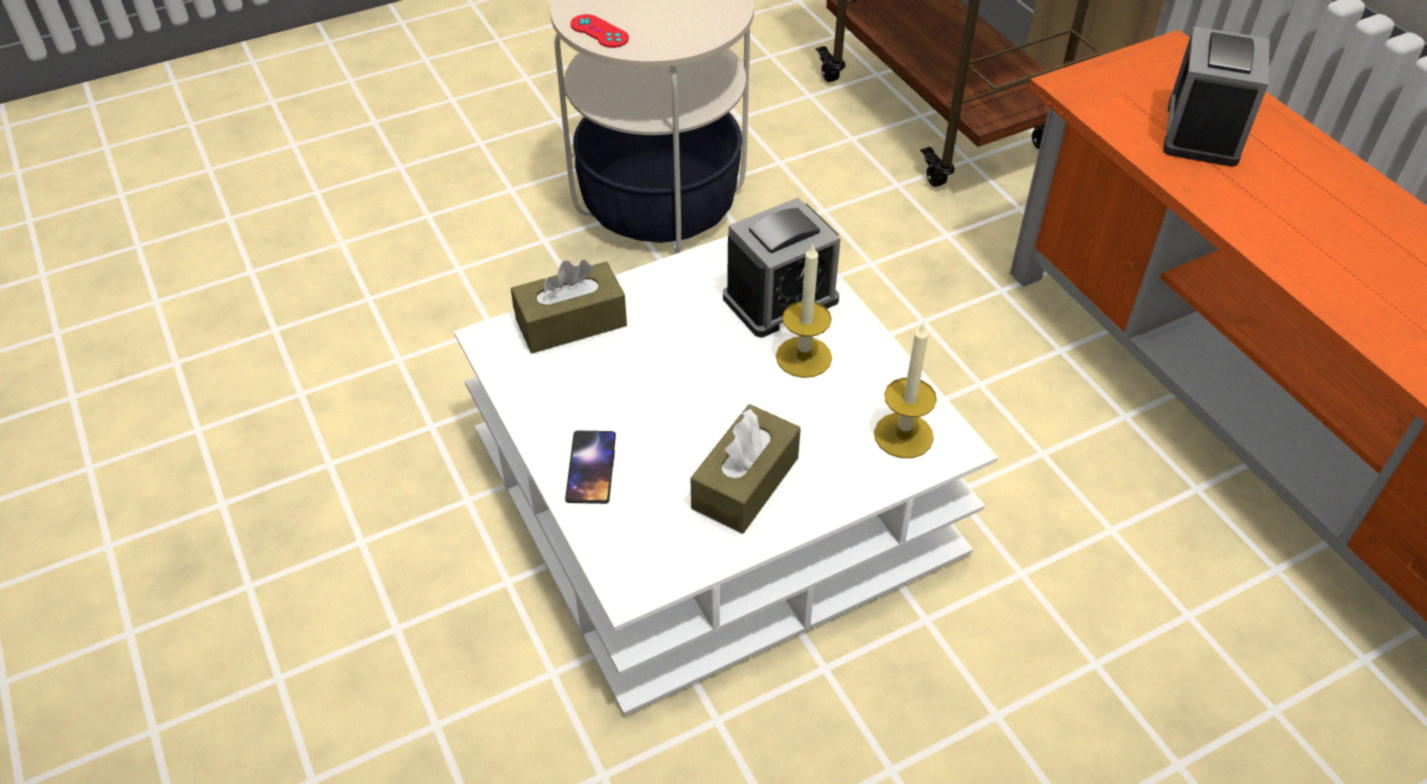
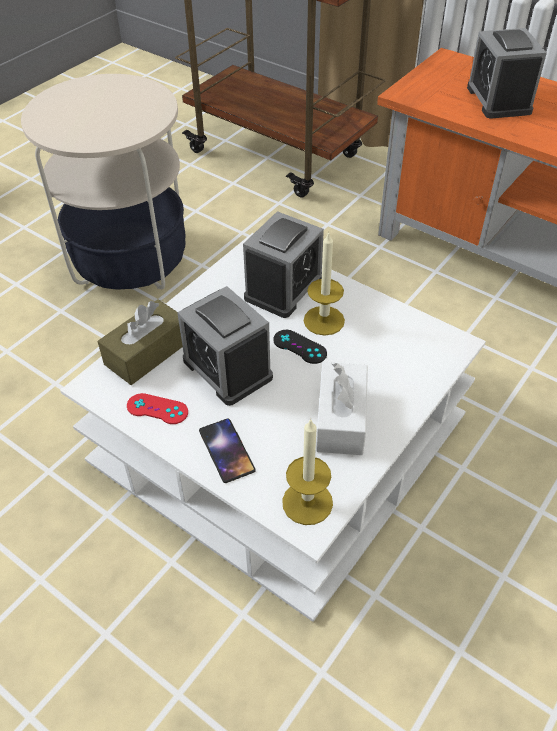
camera: 25 degrees left, 0 degrees up
(599, 31) = (73, 138): red game controller -> red game controller (157, 409)
(650, 374) = (227, 369): none -> alarm clock
(745, 483) = (341, 419): brown tissue box -> white tissue box
(752, 379) = (299, 347): none -> black game controller
(903, 435) = (420, 348): candle -> candle (307, 502)

